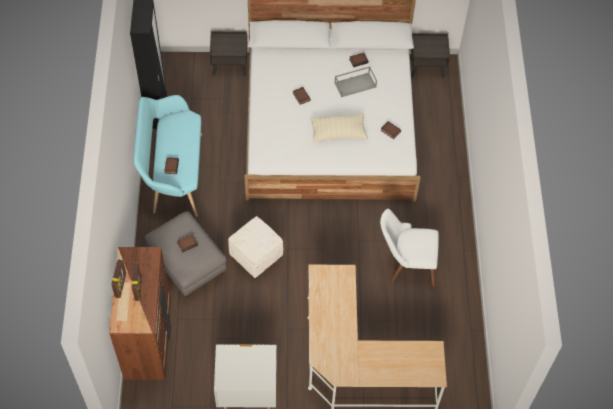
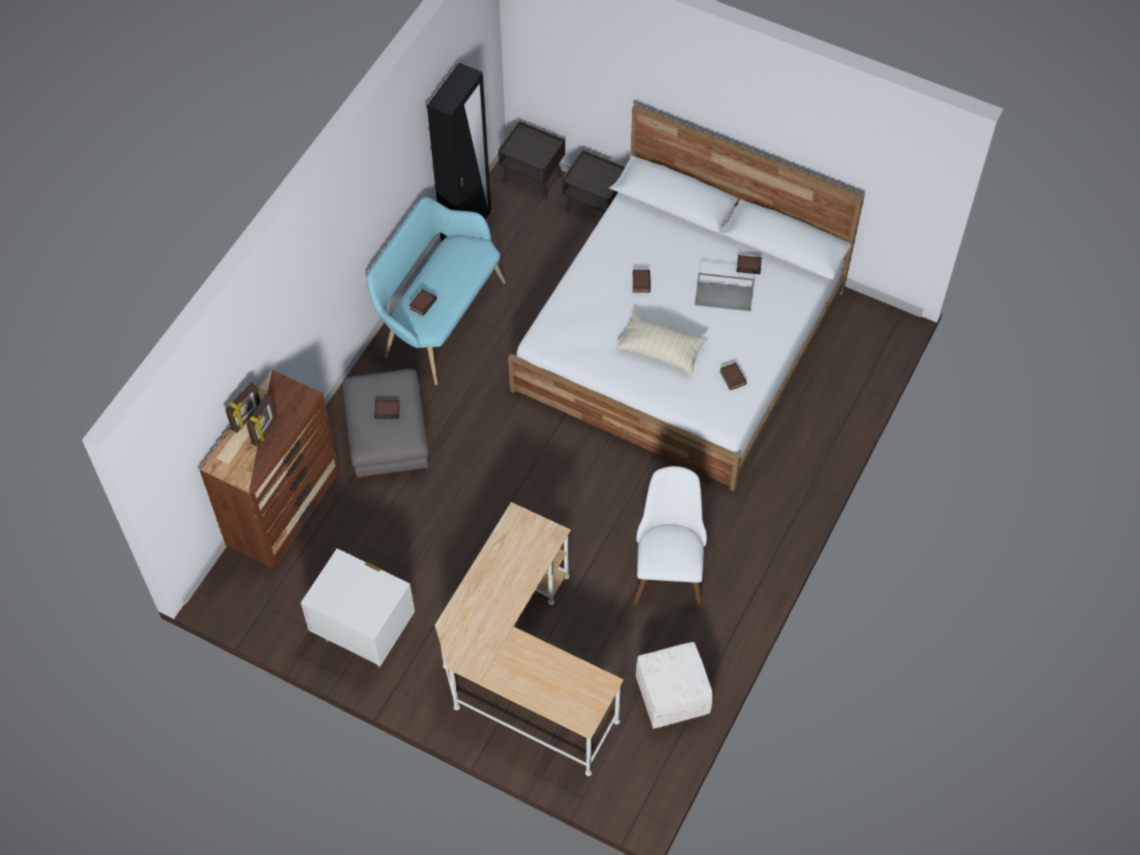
camera: 30 degrees right, 0 degrees up
(256, 258) = (478, 471): white ottoman -> white ottoman (671, 699)
(406, 263) = (669, 567): white chair -> white chair turned 60 degrees clockwise
(427, 68) = (863, 318): brown nightstand -> brown nightstand (533, 179)

